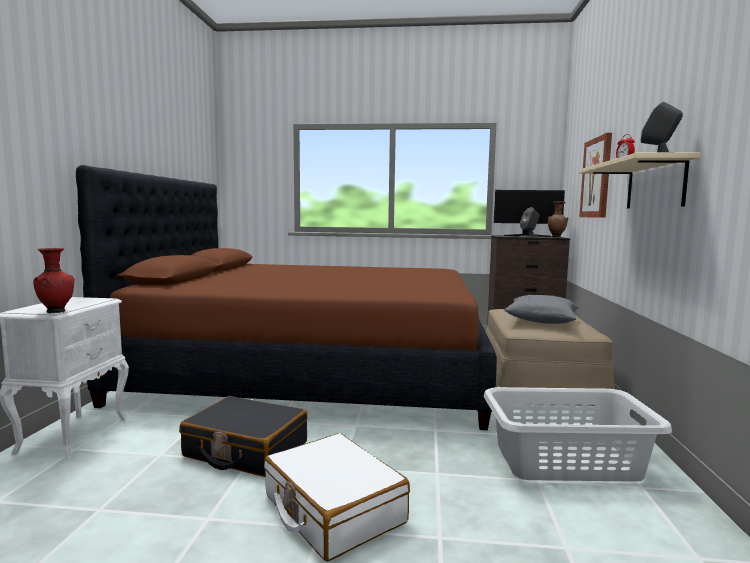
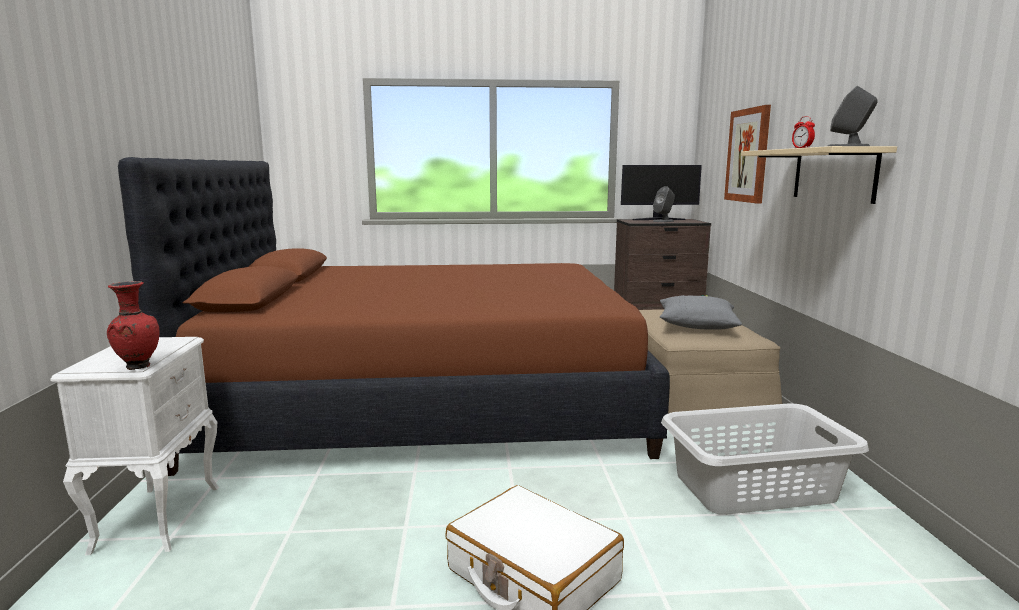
camera: 10 degrees left, 5 degrees up
(245, 450) = (394, 513): black suitcase -> none
(556, 237) = (694, 221): brown vase -> none

